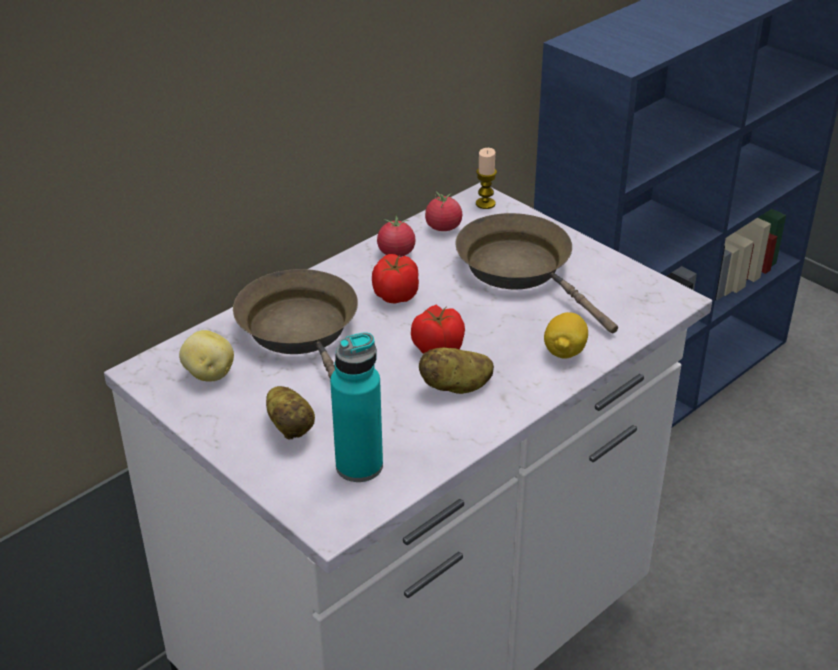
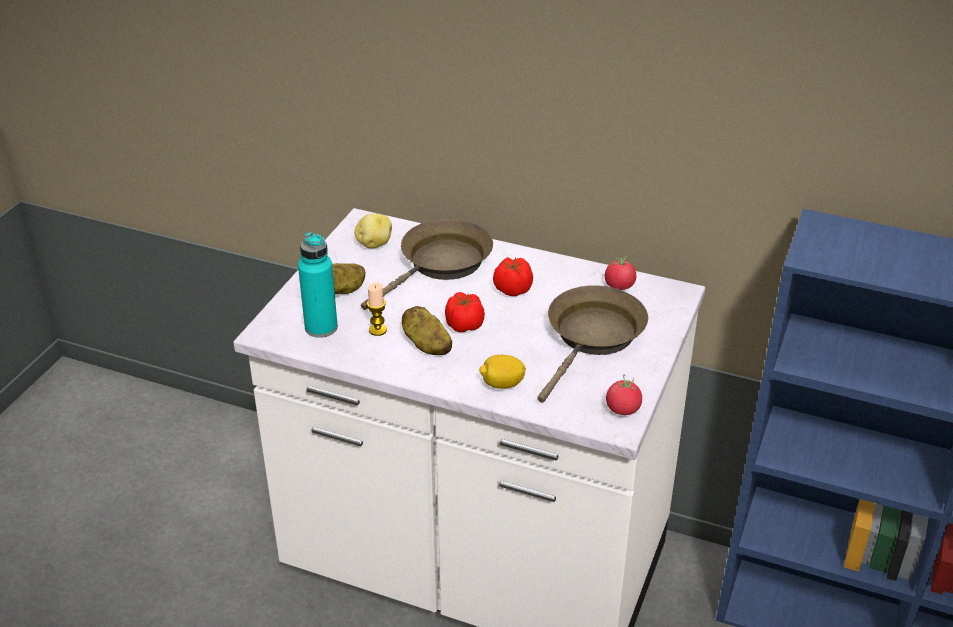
camera: 65 degrees right, 0 degrees up
(396, 253) = (566, 274): tomato -> tomato (623, 409)
(485, 203) = (672, 296): candle -> candle (378, 330)

